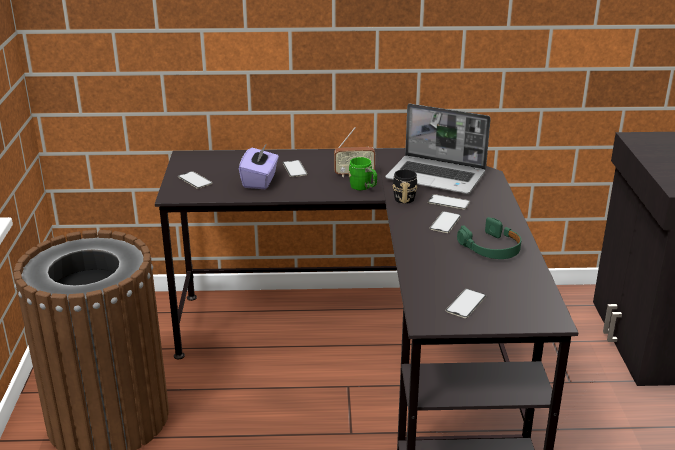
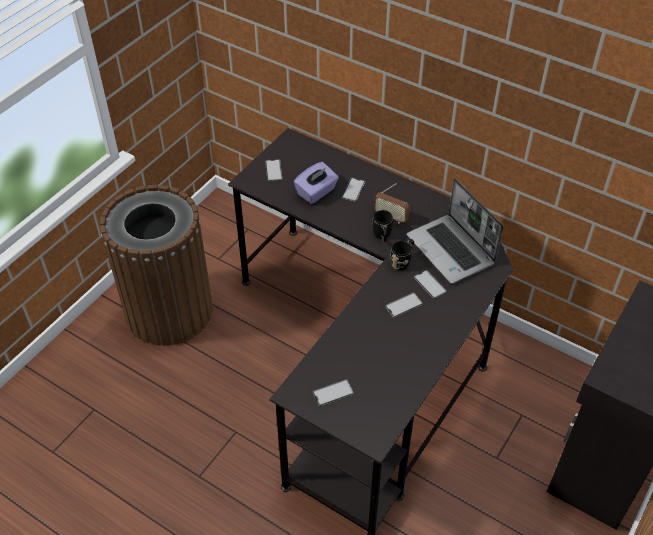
camera: 35 degrees right, 20 degrees up
(363, 188) = (382, 236): green mug -> black mug
(491, 248) = (409, 350): green headphones -> none

